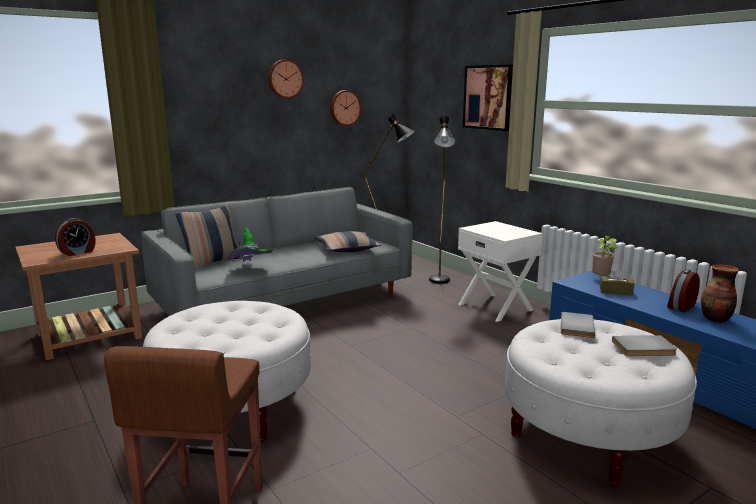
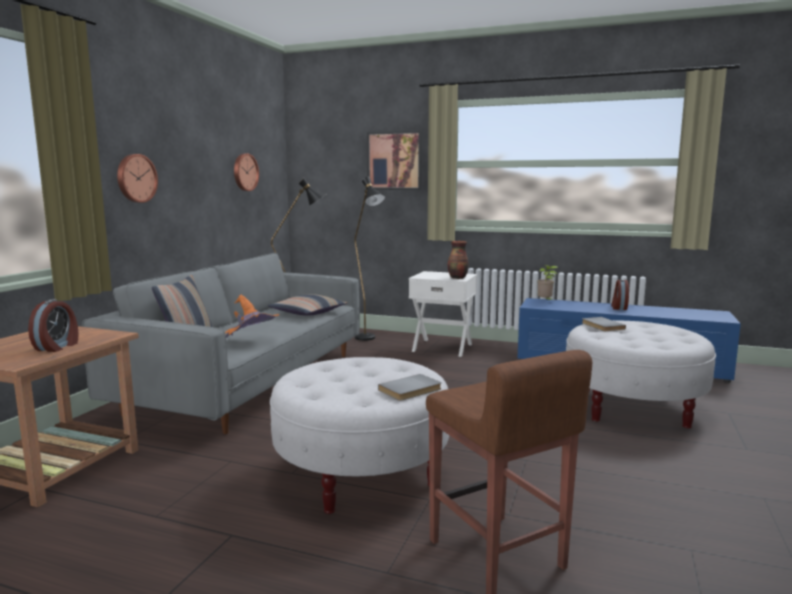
camera: 35 degrees left, 5 degrees down
(250, 270) = (250, 342): green hat -> orange hat
(285, 79) = (197, 137): wall clock -> wall clock (135, 178)
(616, 291) = (568, 306): brown tissue box -> none
(644, 349) = (661, 329): grey book -> grey book (411, 390)
(715, 319) = (648, 310): vase -> vase (457, 278)

